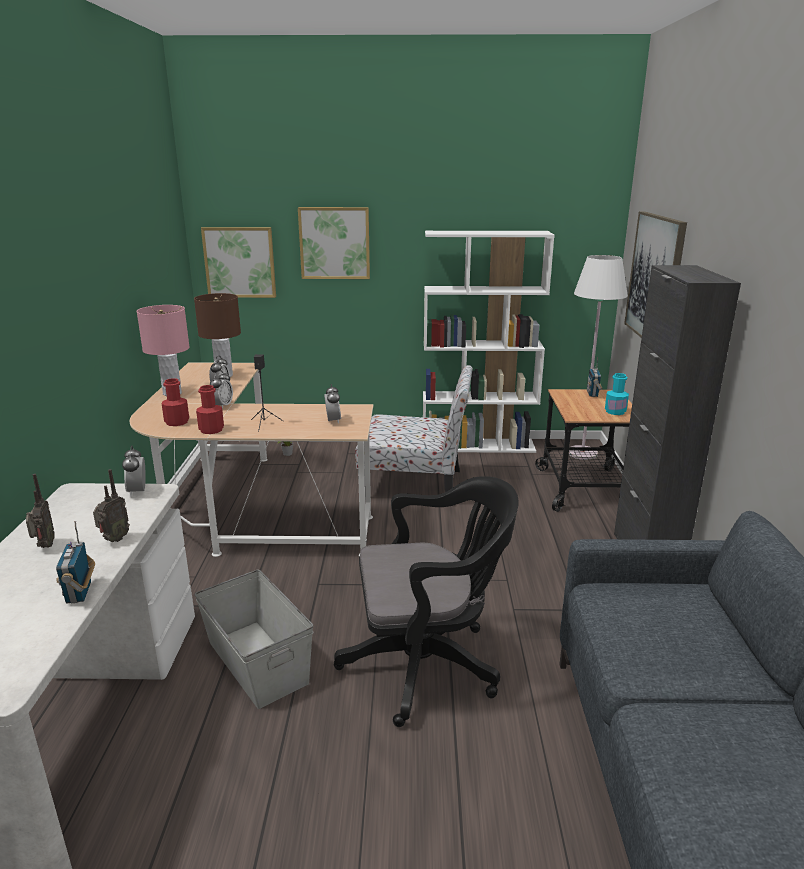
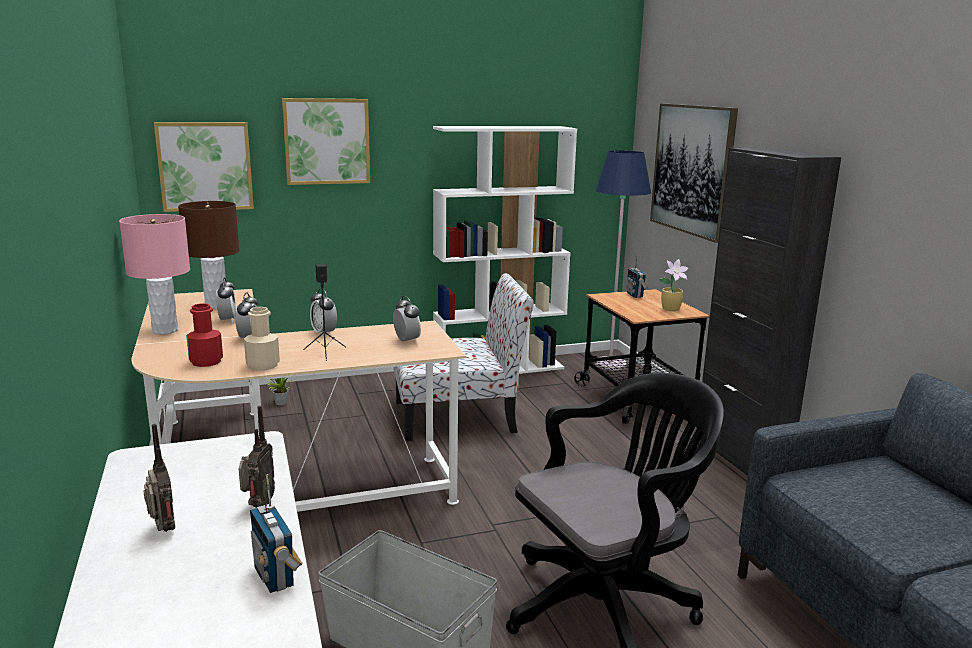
camera: 20 degrees left, 5 degrees down
(138, 491) = (232, 445): alarm clock -> alarm clock (324, 333)
(211, 430) = (263, 365): red bottle -> beige bottle
(582, 453) = (610, 364): white floor lamp -> blue floor lamp
(615, 411) = (671, 309): turquoise bottle -> potted plant

